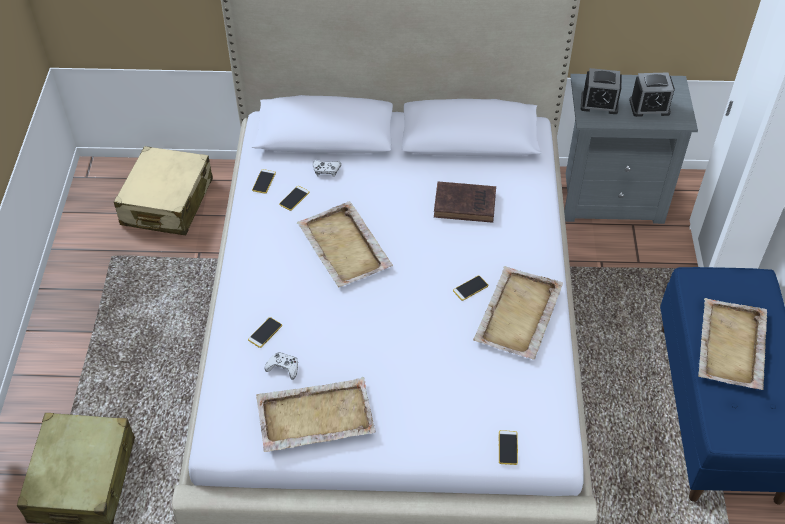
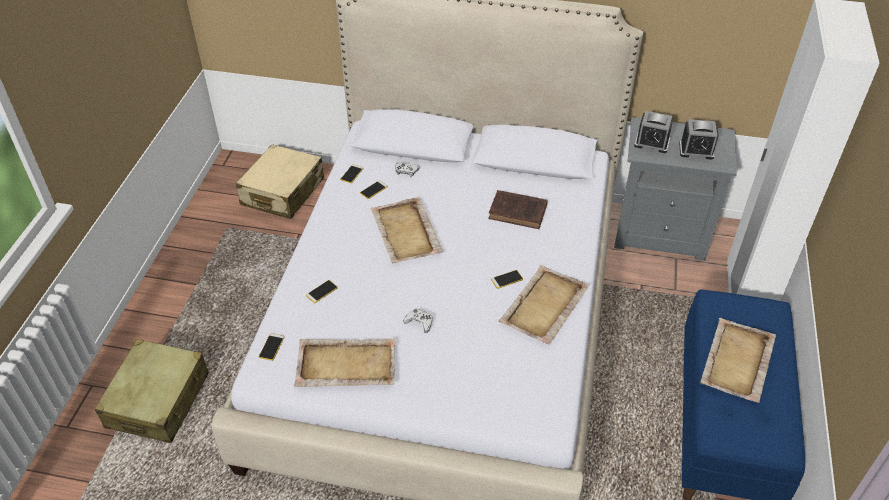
camera: 10 degrees right, 5 degrees down
(283, 367) = (329, 321): white game controller -> white game controller (419, 322)
(508, 447) = (509, 415): phone -> phone (271, 347)

